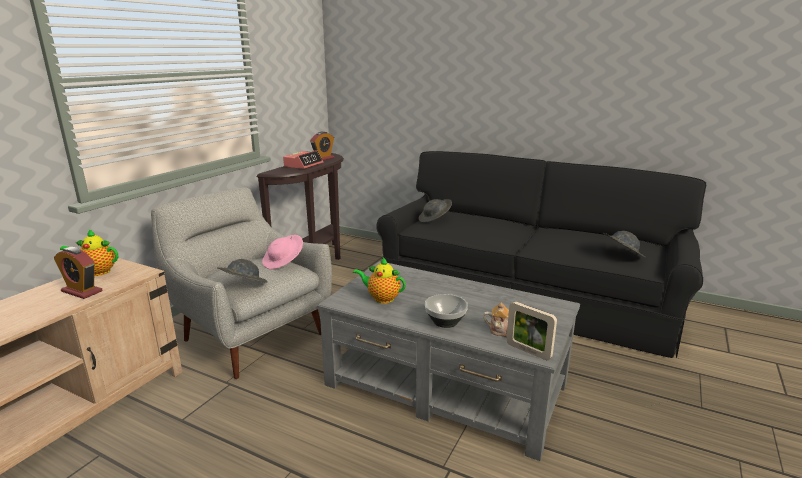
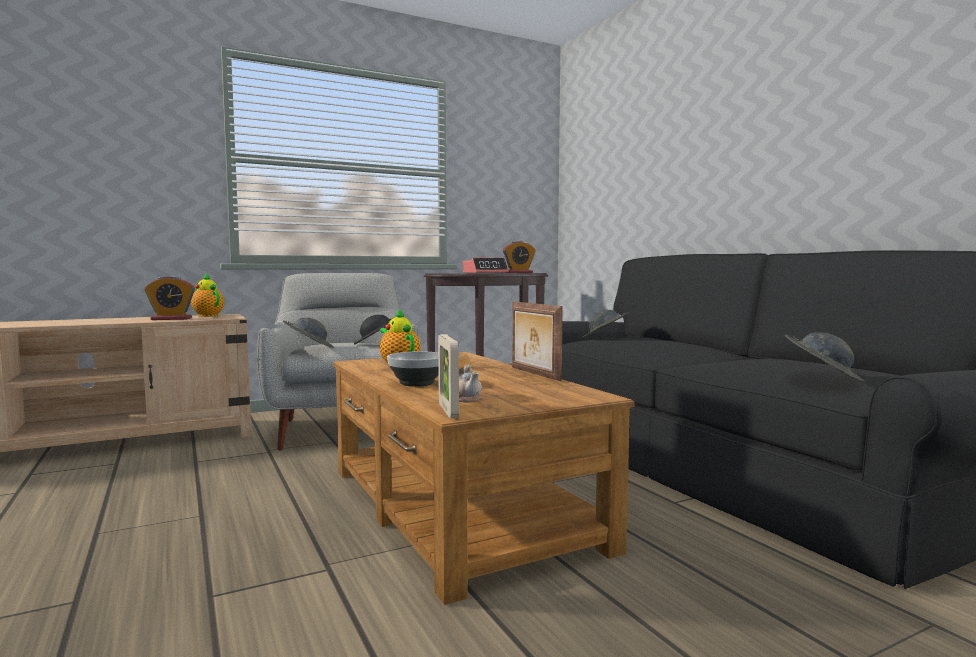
camera: 35 degrees right, 15 degrees down
(82, 291) = (171, 319): alarm clock -> alarm clock turned 75 degrees counterclockwise
(283, 262) = (377, 343): pink hat -> black hat
(446, 385) = (457, 507): grey coffee table -> brown coffee table
(482, 285) = (533, 374): none -> picture frame

